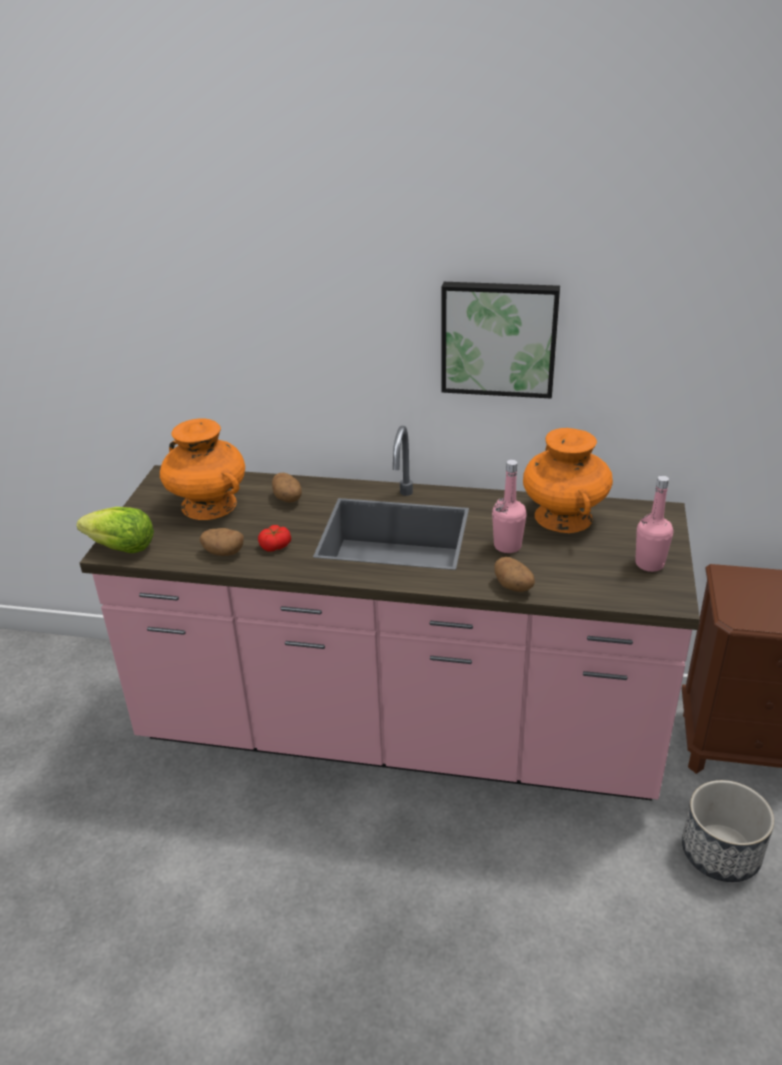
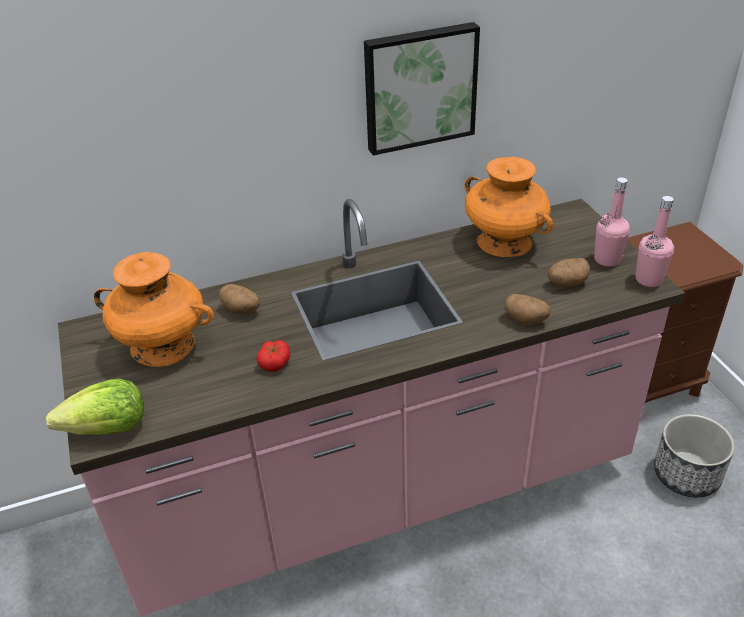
camera: 30 degrees left, 5 degrees up
(223, 552) = (227, 390): potato -> potato (566, 283)
(507, 546) = (485, 284): pink bottle -> pink bottle (649, 279)

